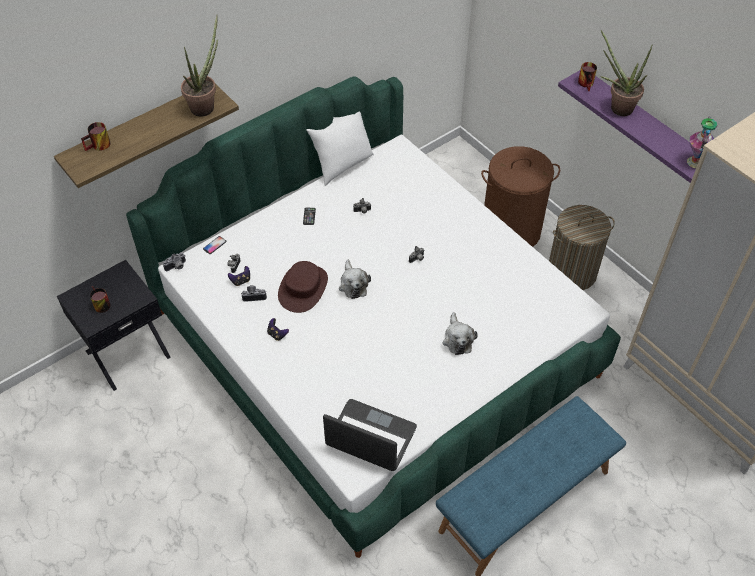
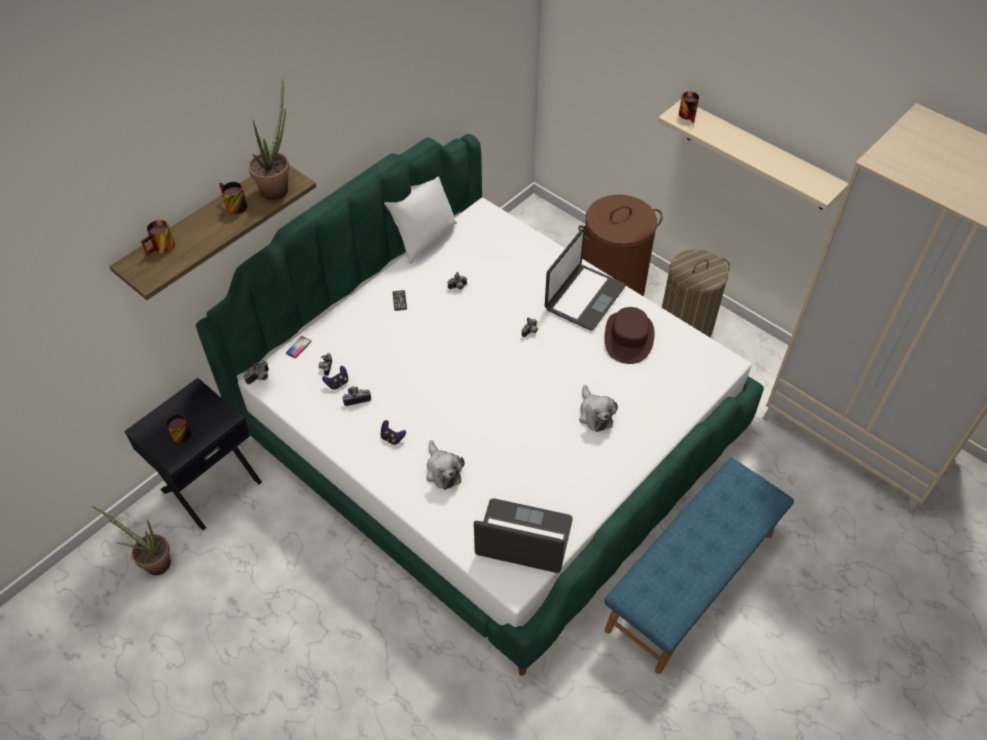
camera: 10 degrees left, 0 degrees up
(165, 118) = (233, 206): none -> mug
(303, 288) = (410, 382): brown hat -> brown hat (628, 337)
(353, 284) = (465, 370): plush toy -> plush toy (442, 470)
(471, 235) = (584, 297): none -> laptop
(617, 107) = (727, 137): potted plant -> potted plant (153, 562)
(644, 127) = (757, 156): purple shelf -> beige shelf
(695, 162) = (824, 186): vase -> none

